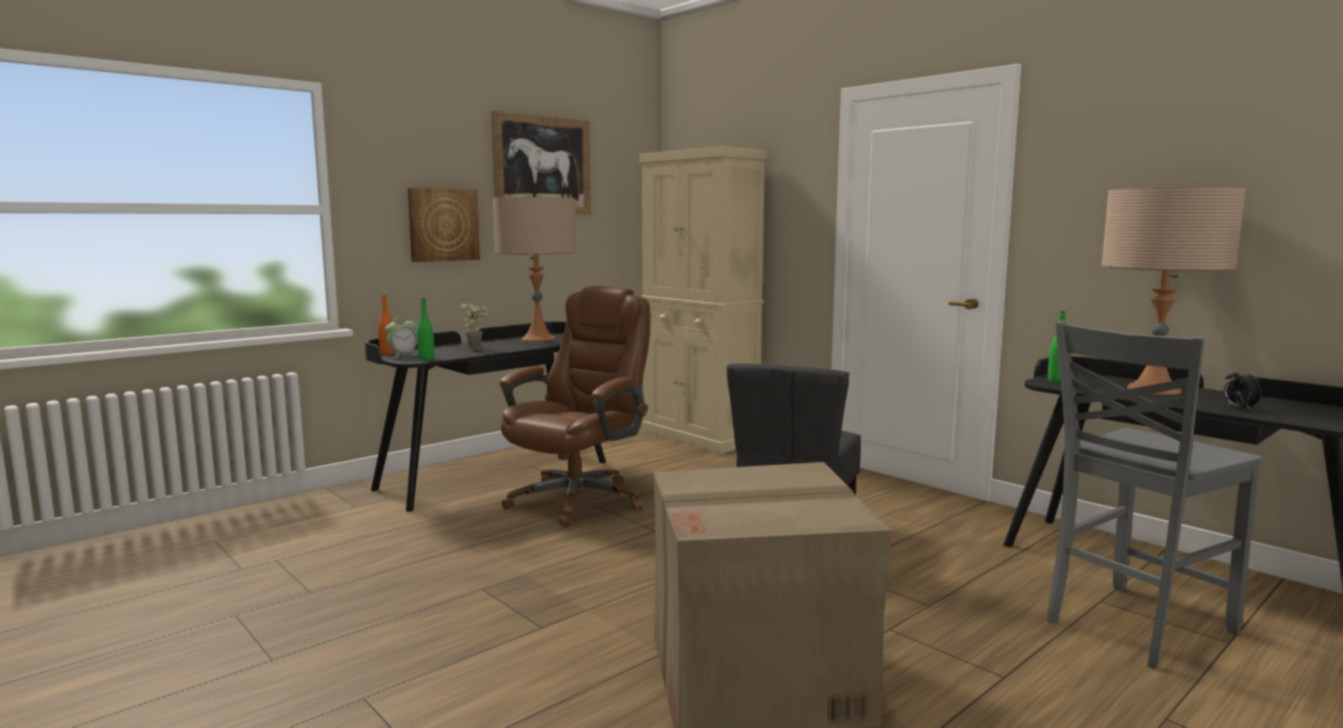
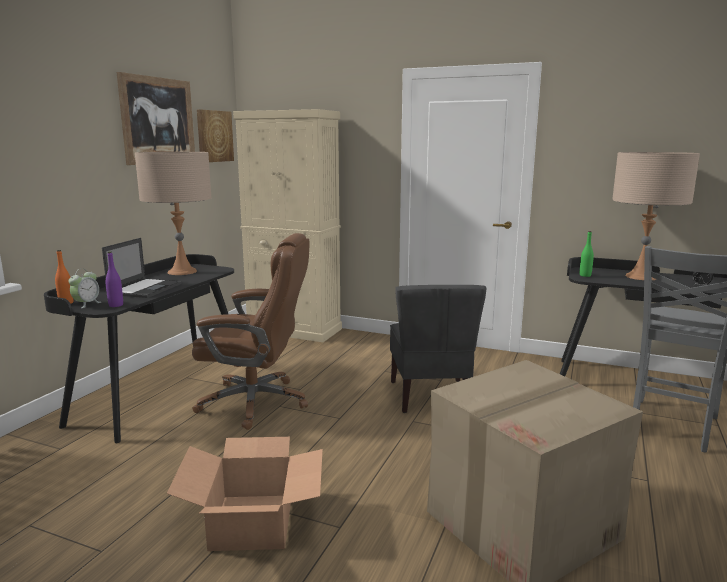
camera: 25 degrees left, 5 degrees up
(426, 358) = (116, 305): green bottle -> purple bottle
(443, 224) = (86, 177): picture -> picture (214, 136)
(463, 602) = (253, 521): none -> cardboard box
(477, 349) = (145, 288): potted plant -> laptop
(578, 500) = (256, 402): brown office chair -> brown office chair turned 90 degrees clockwise

